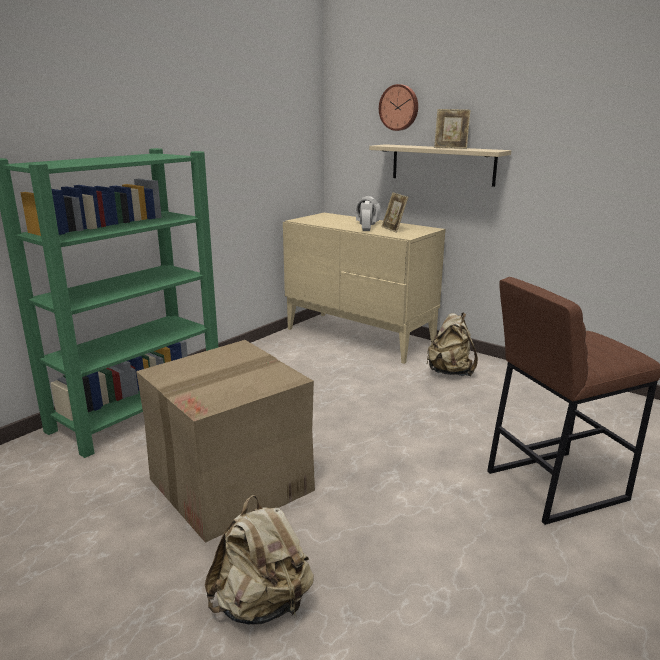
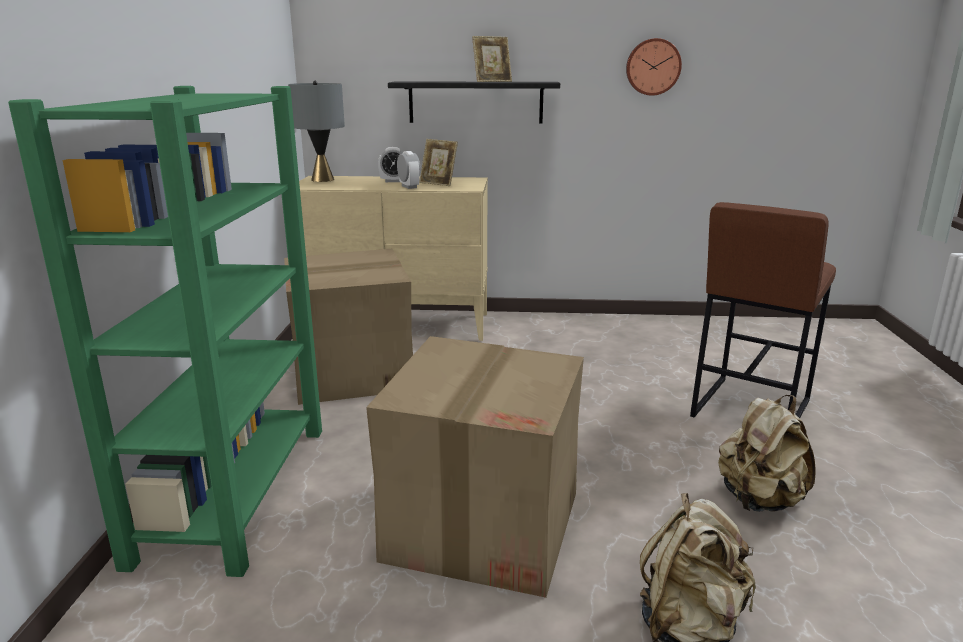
camera: 35 degrees left, 0 degrees up
(287, 362) = (353, 373): none -> cardboard box
(323, 216) = (322, 180): none -> grey table lamp
(399, 107) = (411, 35): wall clock -> wall clock (653, 67)
(442, 164) = (475, 102): beige shelf -> black shelf
(450, 372) = (537, 337): beige backpack -> beige backpack (759, 500)

